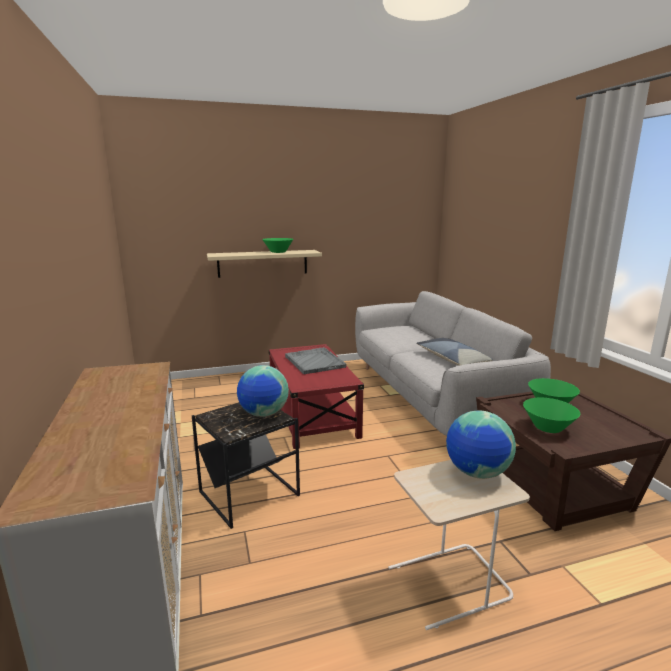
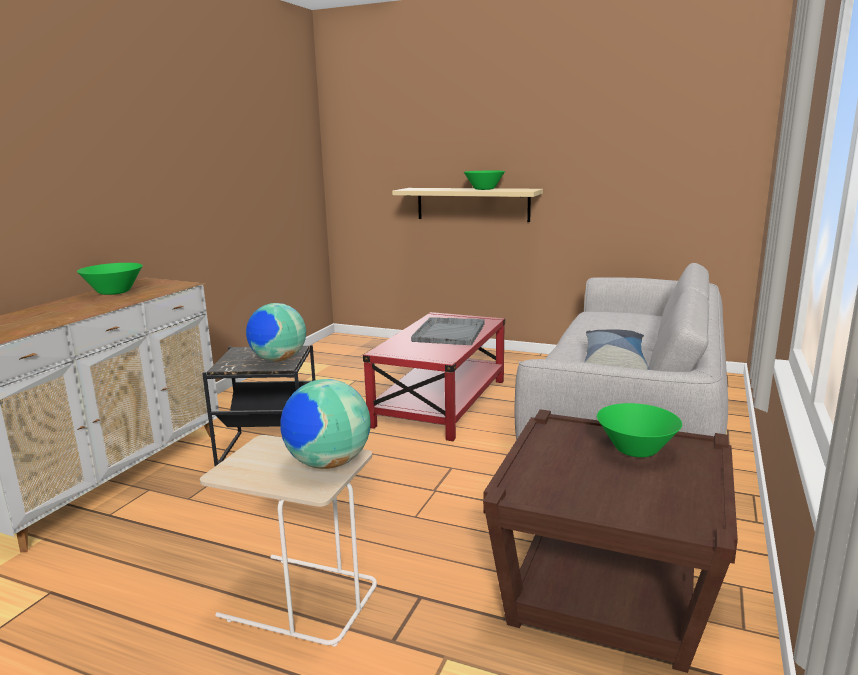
camera: 40 degrees right, 0 degrees up
(548, 428) = (559, 469): green bowl -> green bowl (114, 292)

